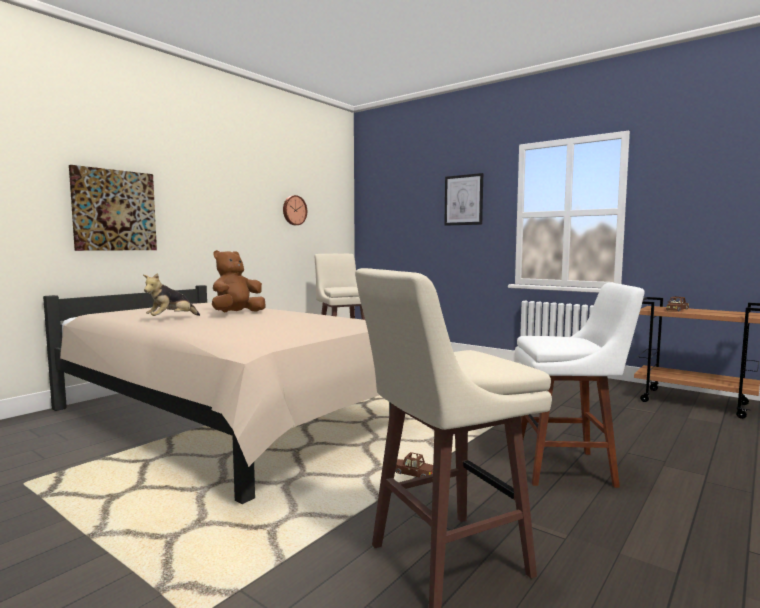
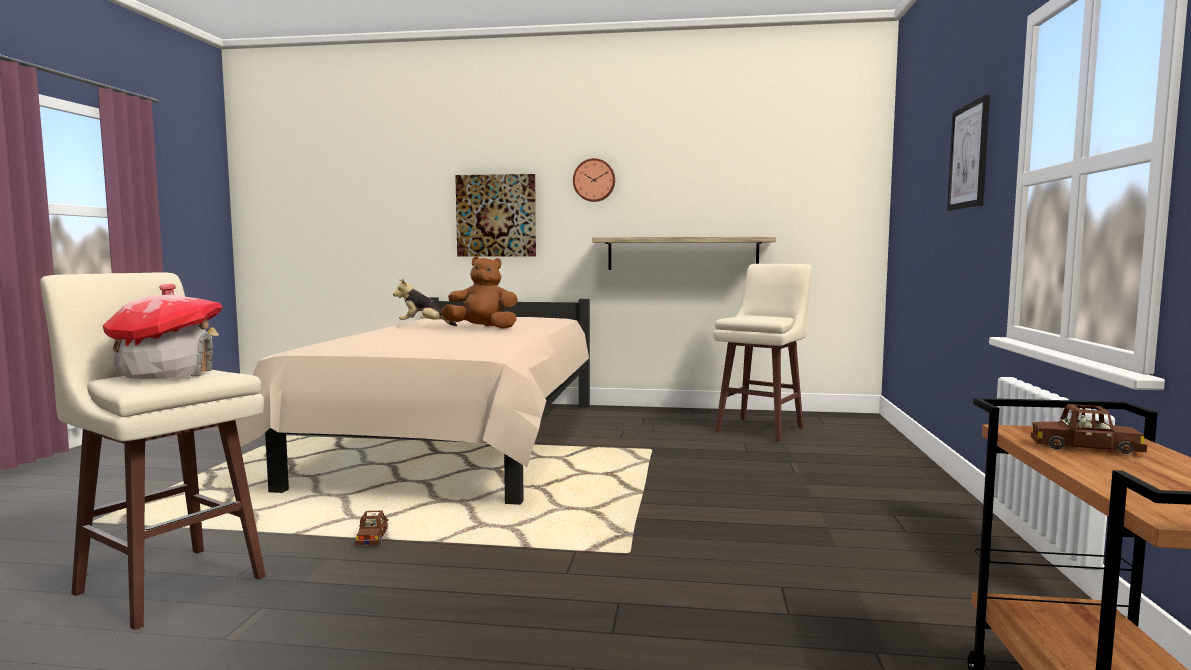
camera: 60 degrees right, 0 degrees up
(260, 247) = (682, 253): none -> shelf
(294, 210) = (746, 199): wall clock -> wall clock (594, 180)
(466, 359) = (168, 374): none -> toy house
(569, 468) = (456, 621): white stool -> none

